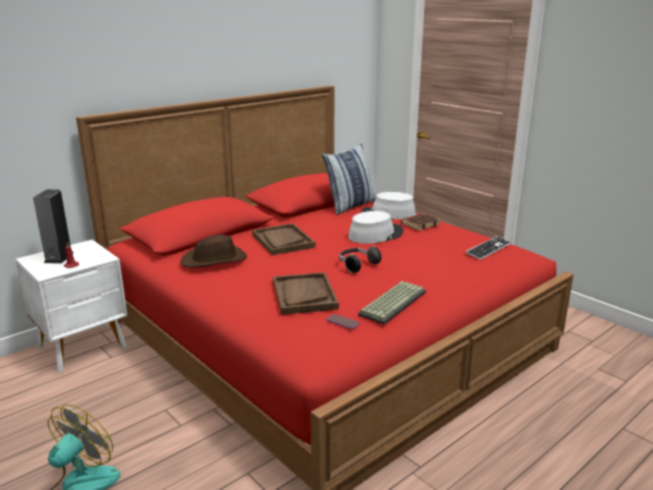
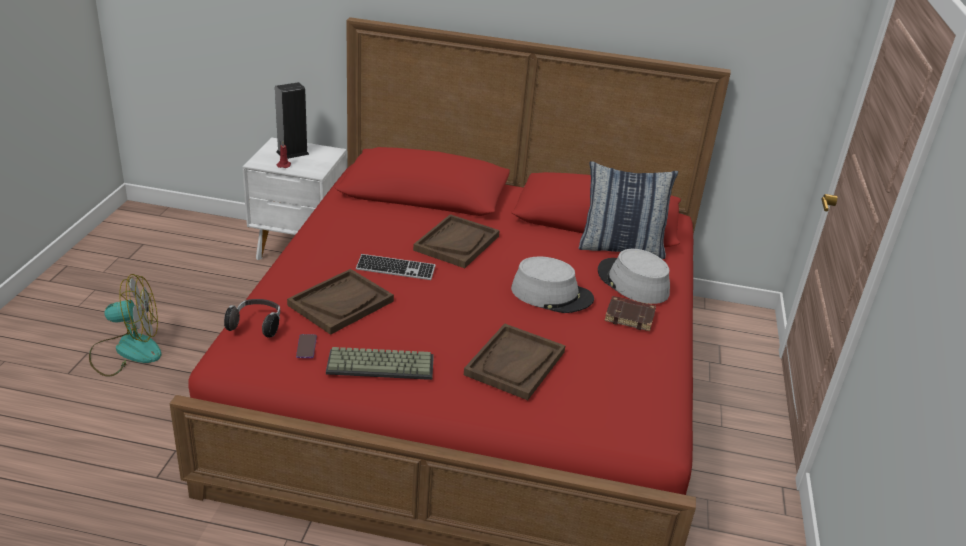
camera: 50 degrees right, 10 degrees up
(214, 260) = (364, 224): brown hat -> none
(357, 265) = (448, 311): headphones -> headphones (256, 325)
(434, 264) = (515, 363): none -> brown tray
(488, 249) = (618, 395): keyboard -> keyboard (395, 269)

